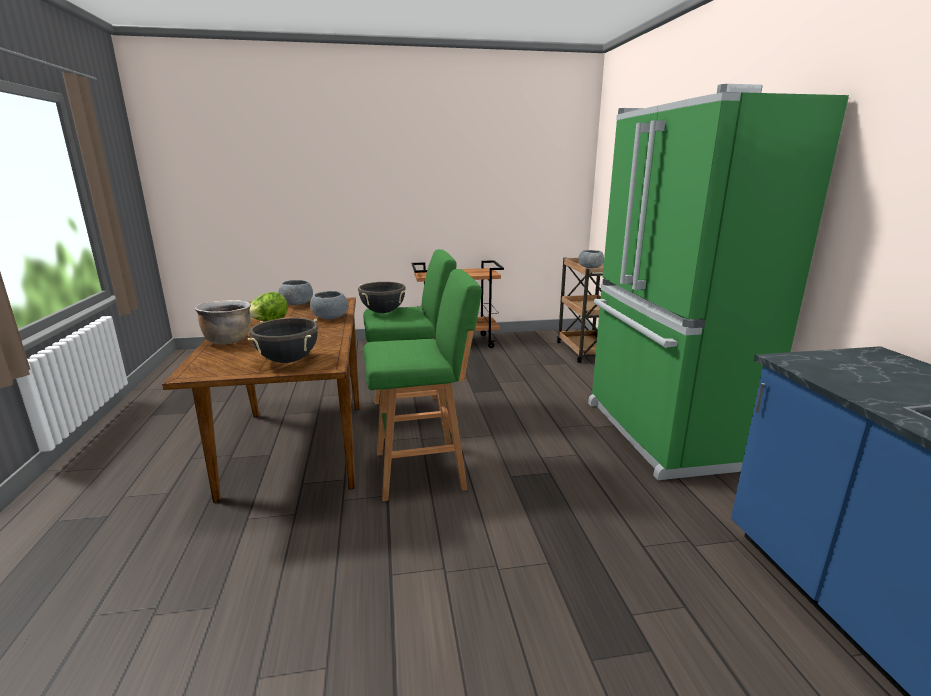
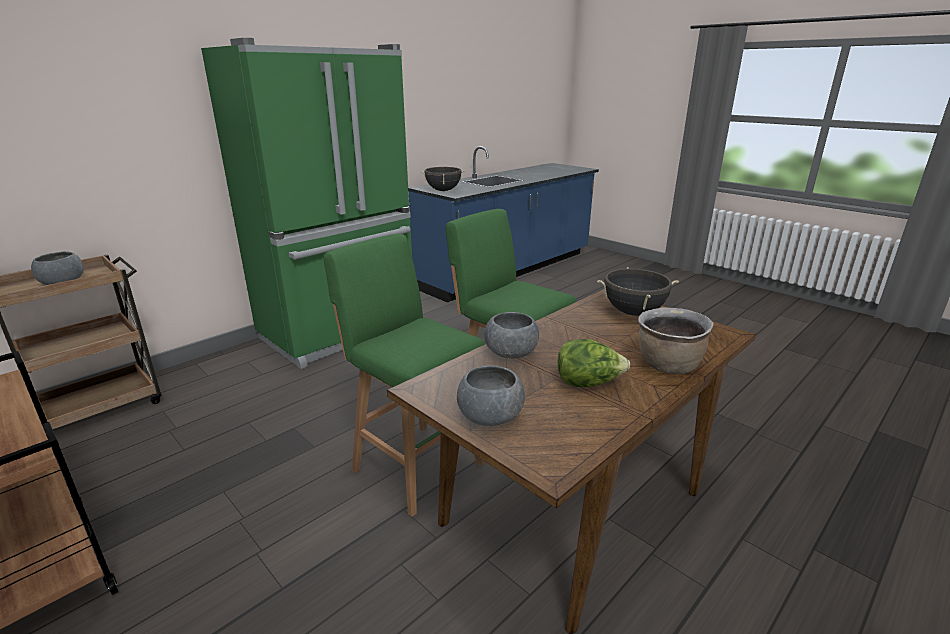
camera: 125 degrees left, 5 degrees up
(383, 312) = (429, 345): black cooking pot -> black cooking pot (443, 190)

